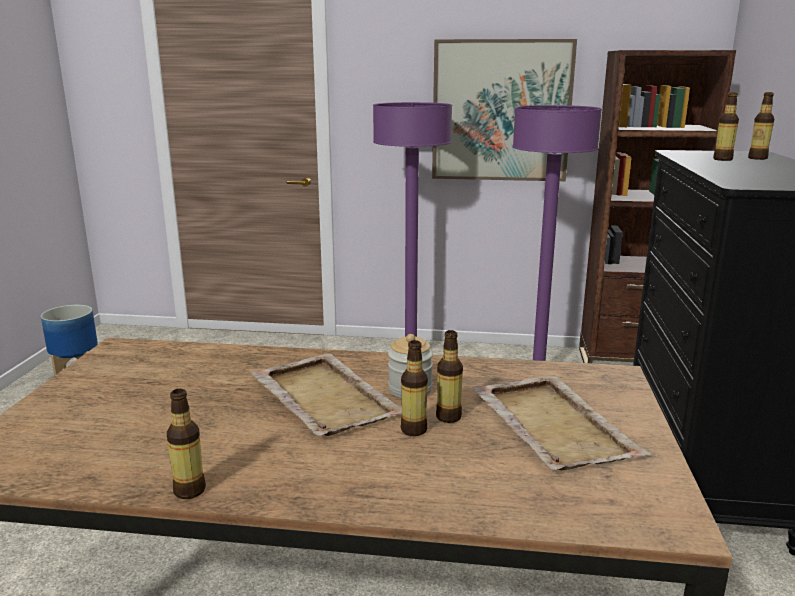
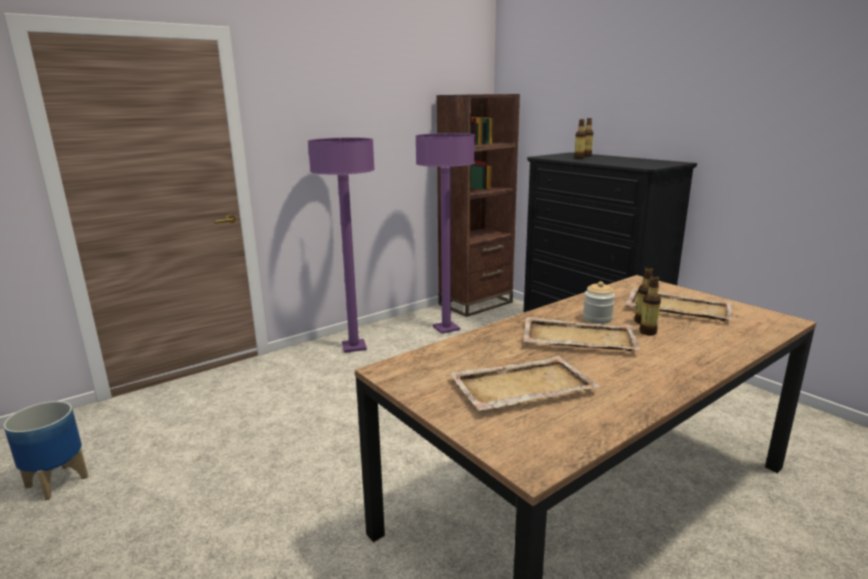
camera: 45 degrees left, 0 degrees up
(145, 409) = (521, 386): none -> beige tray
(189, 491) = (657, 400): bottle -> none
(501, 111) = (376, 141): picture -> none

